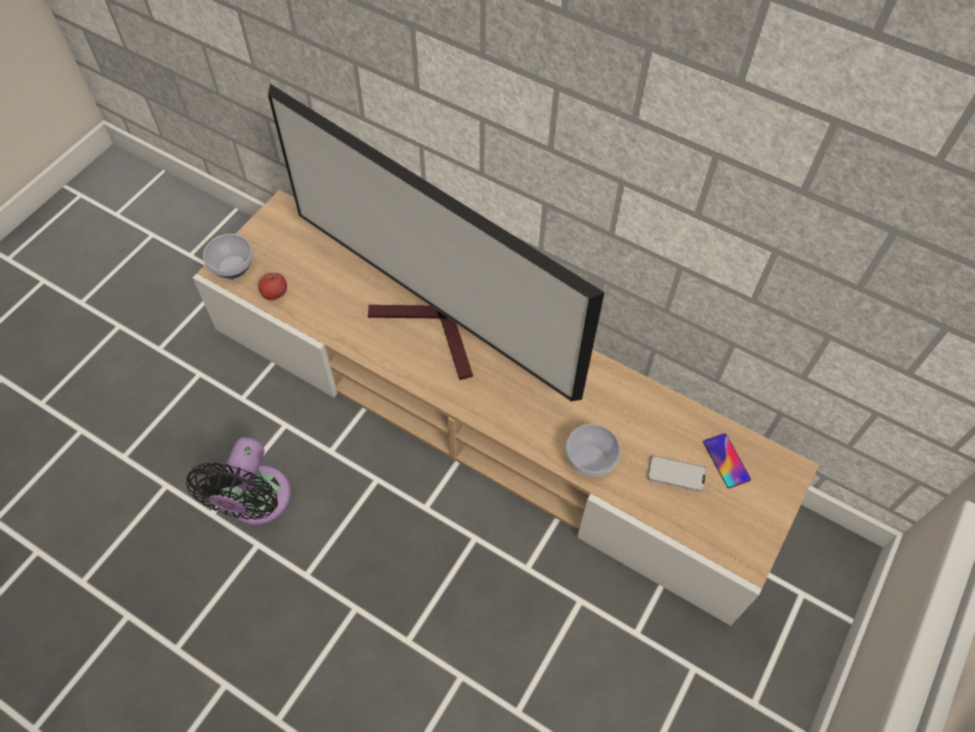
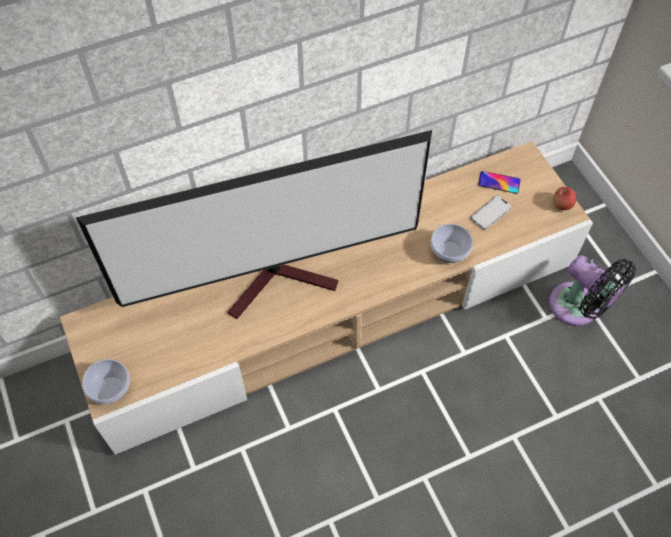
camera: 55 degrees left, 0 degrees up
(256, 503) = (294, 504): black fan -> black fan (578, 308)
(275, 294) = (162, 371): apple -> apple (562, 205)

